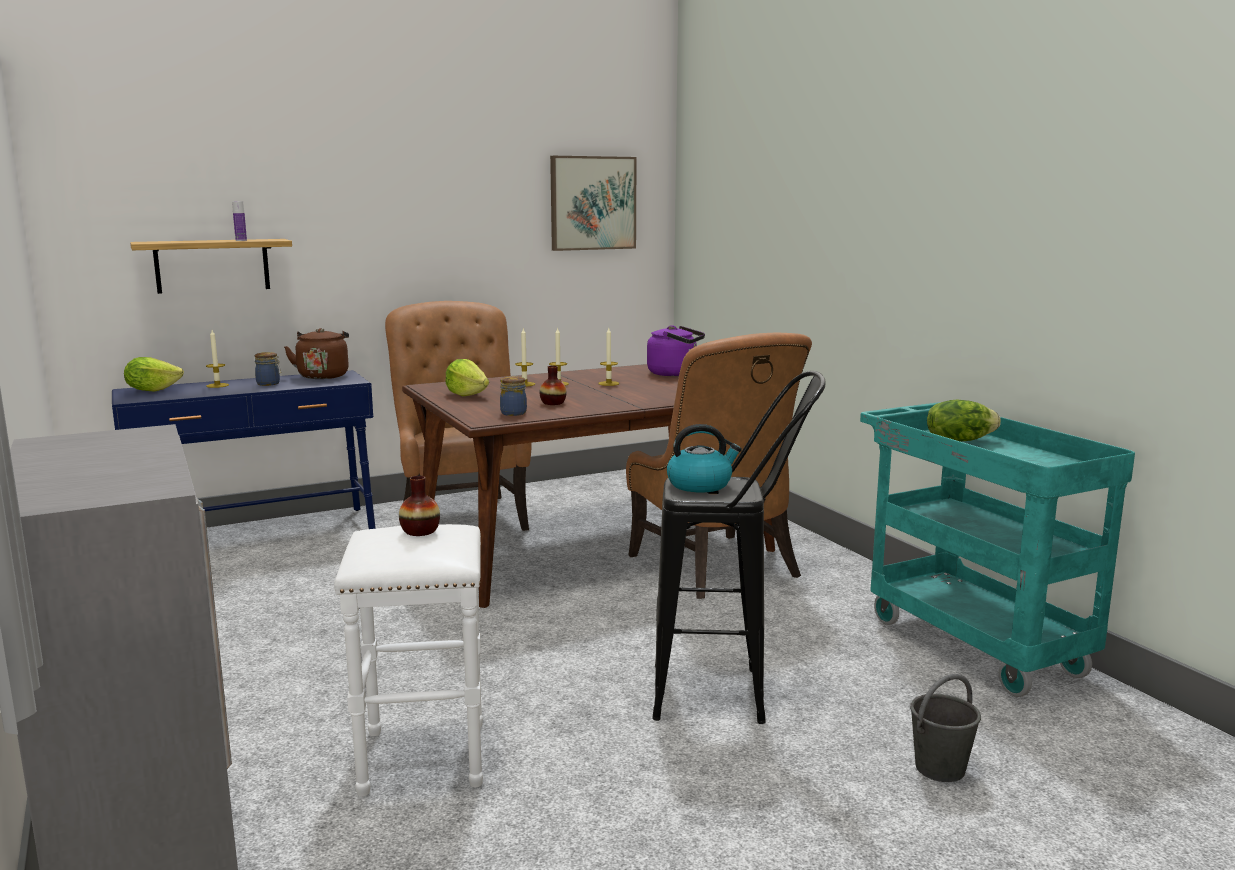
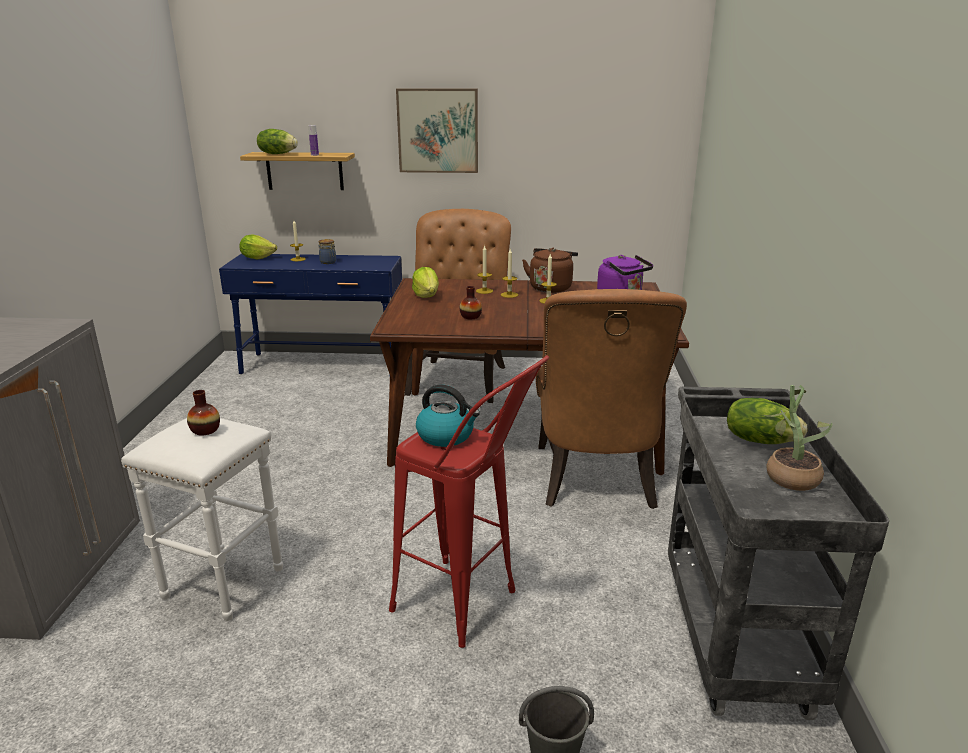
camera: 30 degrees right, 10 degrees up
(182, 241) = (277, 154): none -> lettuce
(323, 376) = (372, 259): brown kettle -> brown kettle (551, 287)
(513, 413) = (425, 322): jar -> none
(592, 203) = (614, 128): picture -> picture (438, 131)
(730, 695) = (469, 609): black stool -> red stool
(967, 644) = (732, 634): turquoise cart -> black cart
(1013, 454) = (788, 475): none -> potted plant

